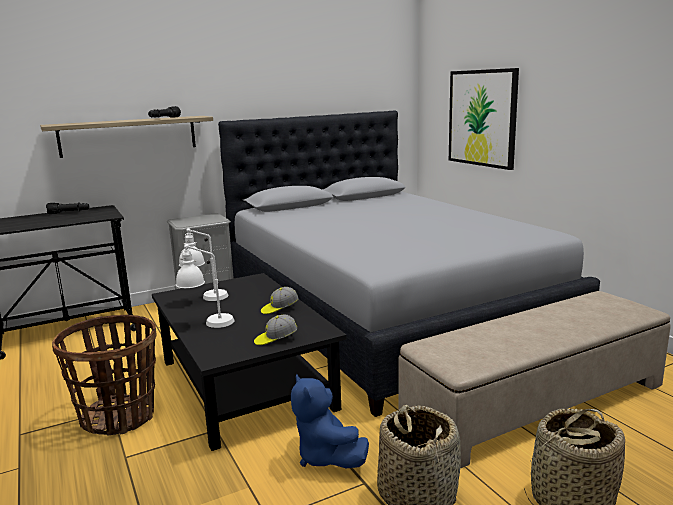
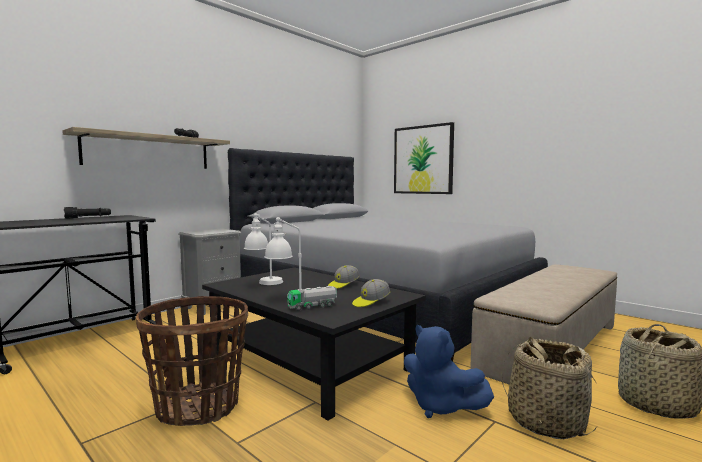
camera: 20 degrees left, 10 degrees down
(215, 338) = (312, 307): none -> toy truck

